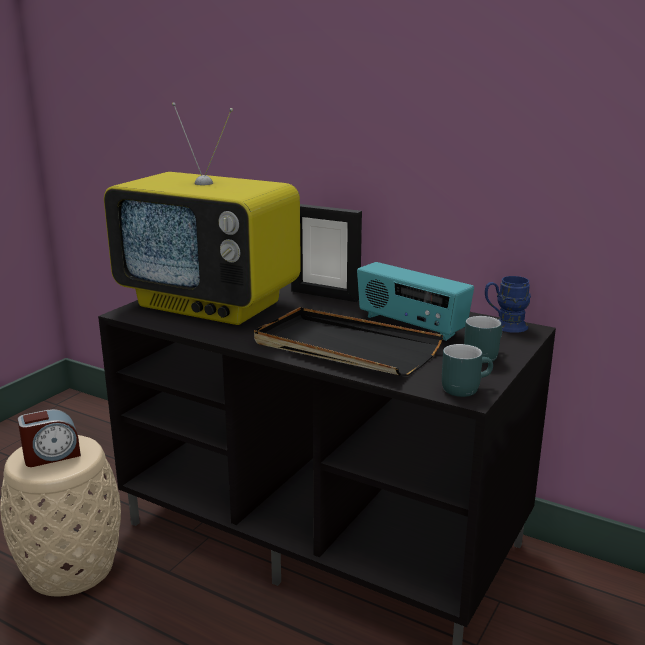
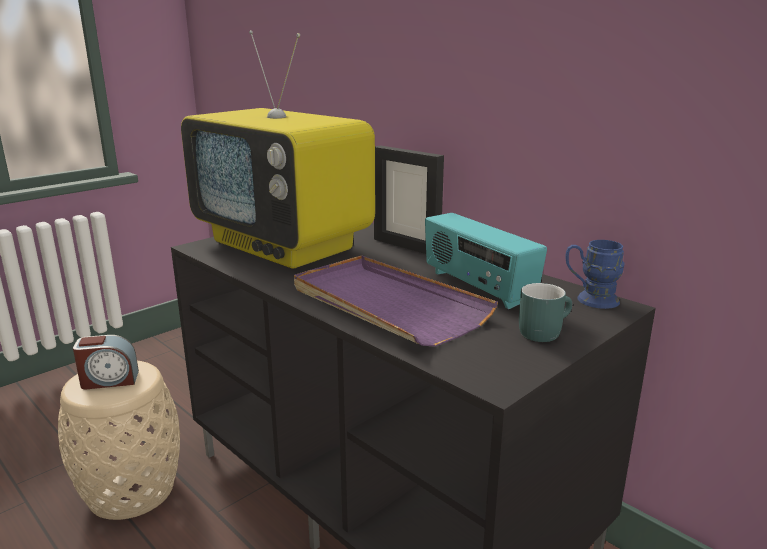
camera: 15 degrees right, 0 degrees up
(345, 347) = (386, 304): black tray -> purple tray
(464, 387) = (495, 370): turquoise mug -> none

